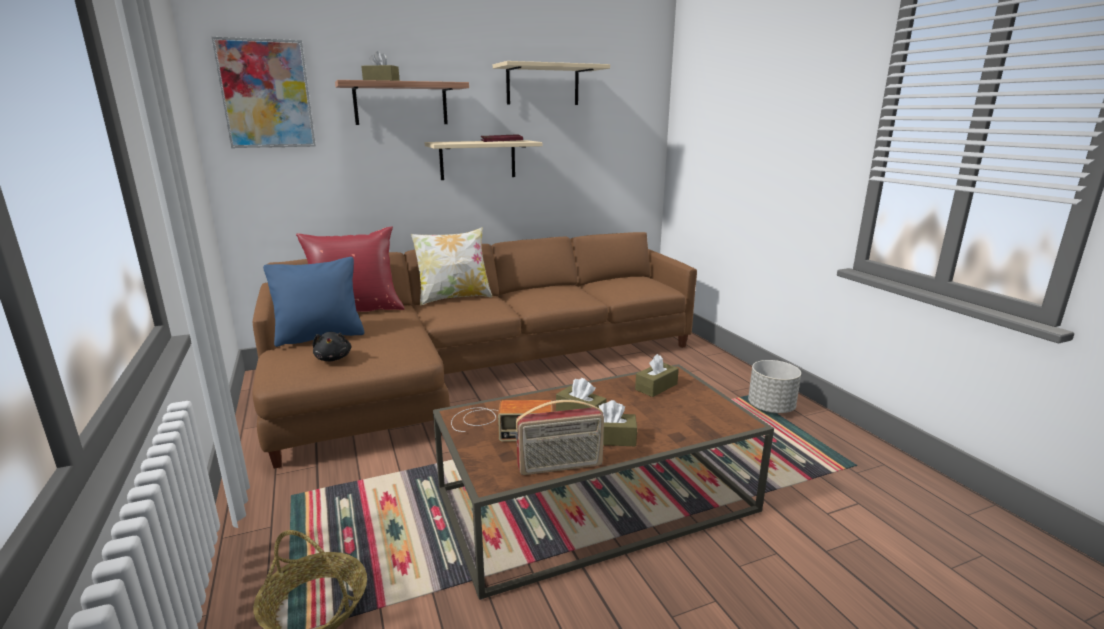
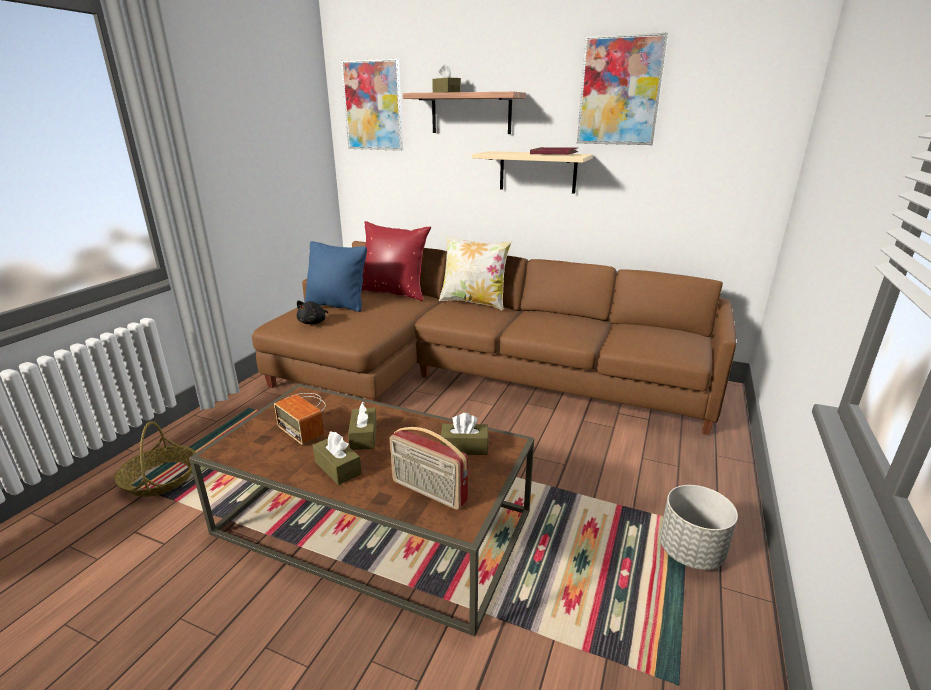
camera: 45 degrees right, 5 degrees up
(542, 85) = (620, 91): beige shelf -> picture
(560, 467) = (268, 466): radio -> radio (428, 492)

